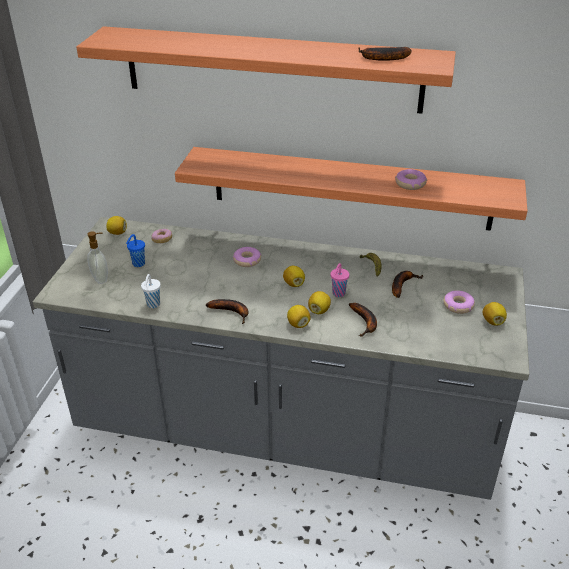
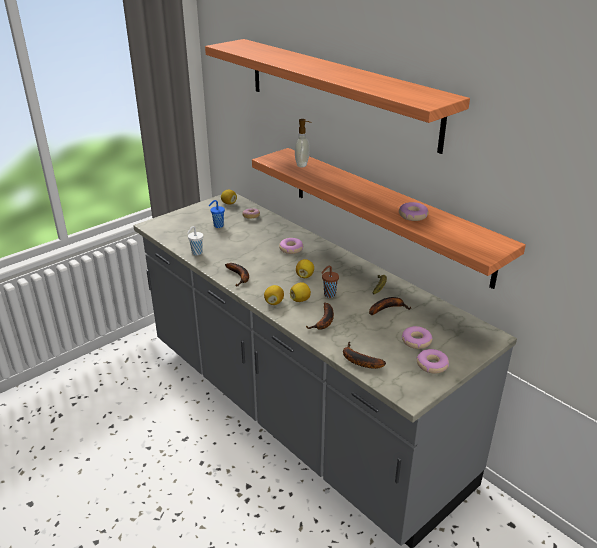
camera: 35 degrees right, 5 degrees down
(101, 278) = (186, 226): soap dispenser -> soap dispenser (302, 165)
(338, 294) = (329, 295): pink cup -> brown cup
(381, 58) = (394, 90): banana -> banana (358, 360)
(493, 321) = (432, 365): lemon -> donut

